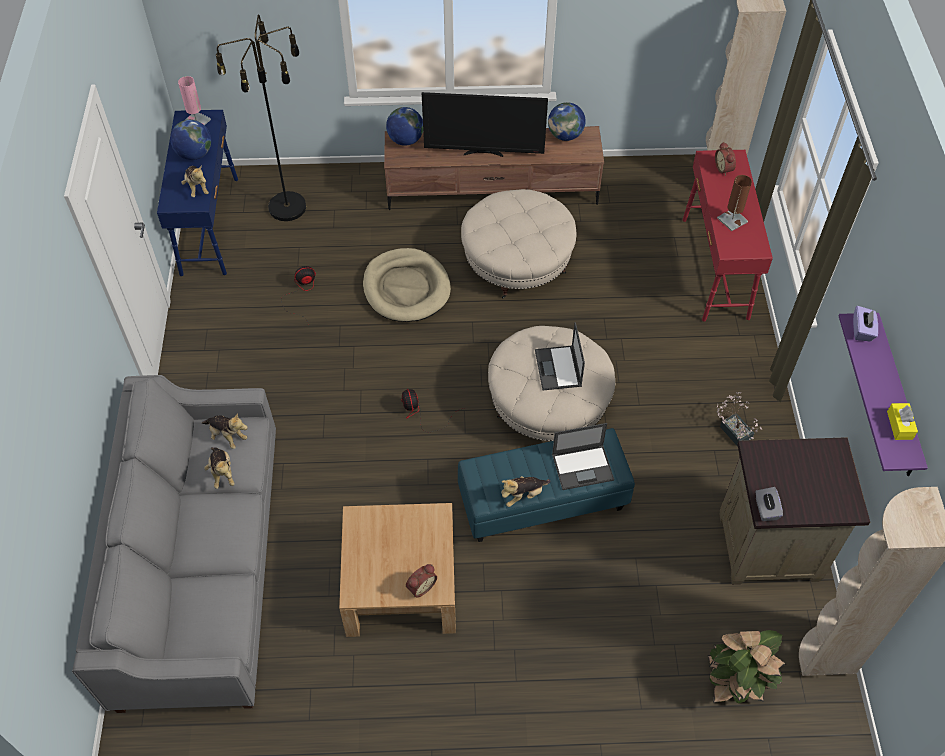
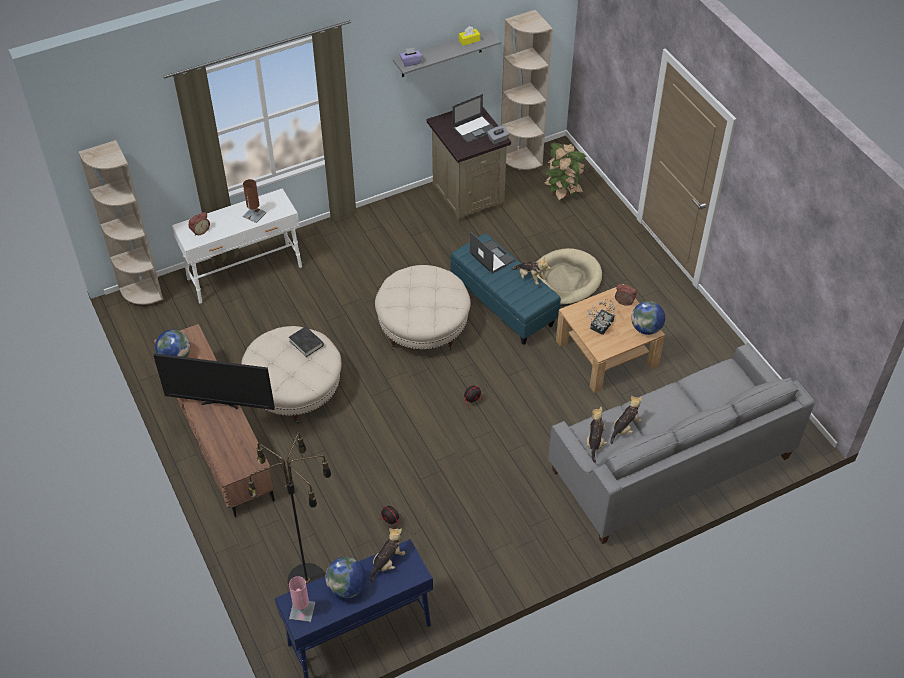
camera: 115 degrees left, 5 degrees down
(405, 140) = (228, 465): globe -> globe (646, 328)
(406, 288) = (358, 451): beige dog bed -> beige dog bed (564, 280)
(484, 153) = (221, 404): television -> television turned 120 degrees clockwise
(534, 243) = (306, 343): none -> black book
(558, 369) = (420, 292): laptop -> laptop (474, 129)
(714, 268) = (245, 273): red console table -> white console table
(733, 429) = (389, 230): potted plant -> potted plant (600, 326)
(895, 398) = (441, 53): purple shelf -> grey shelf

